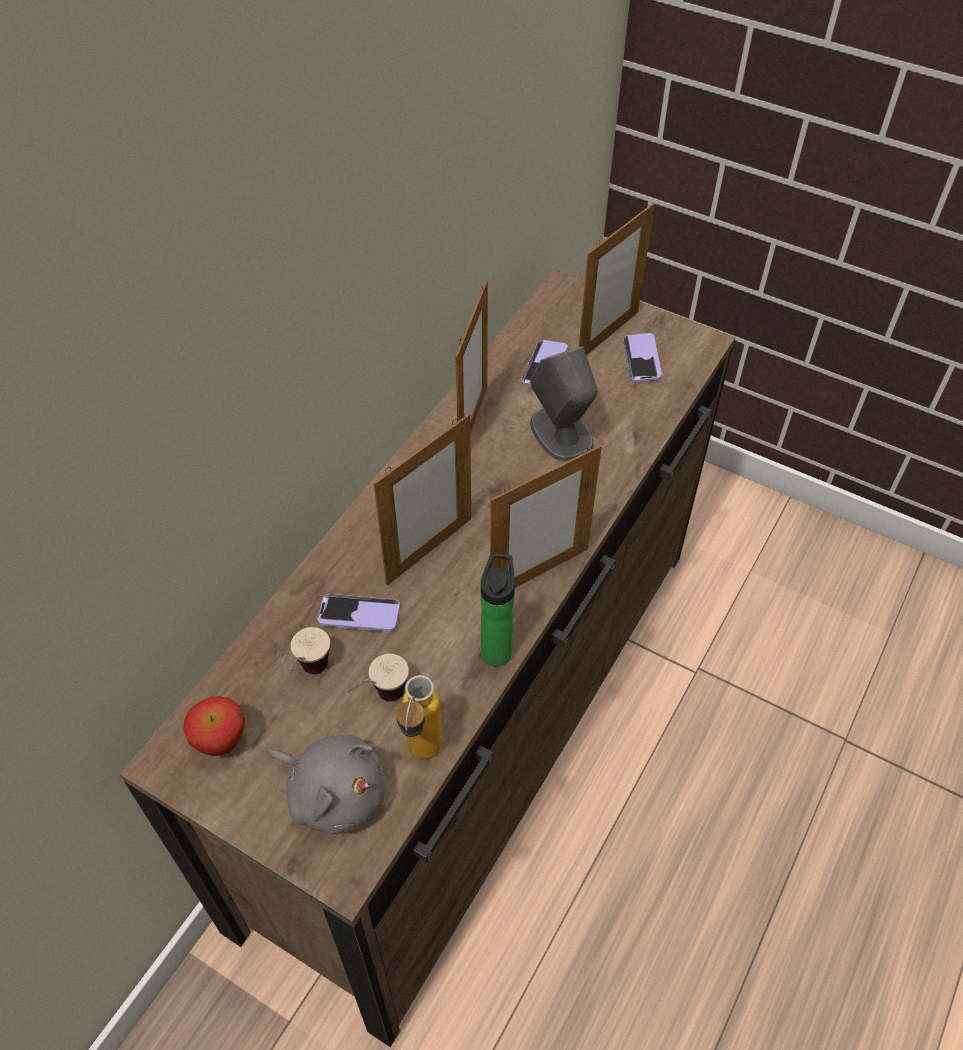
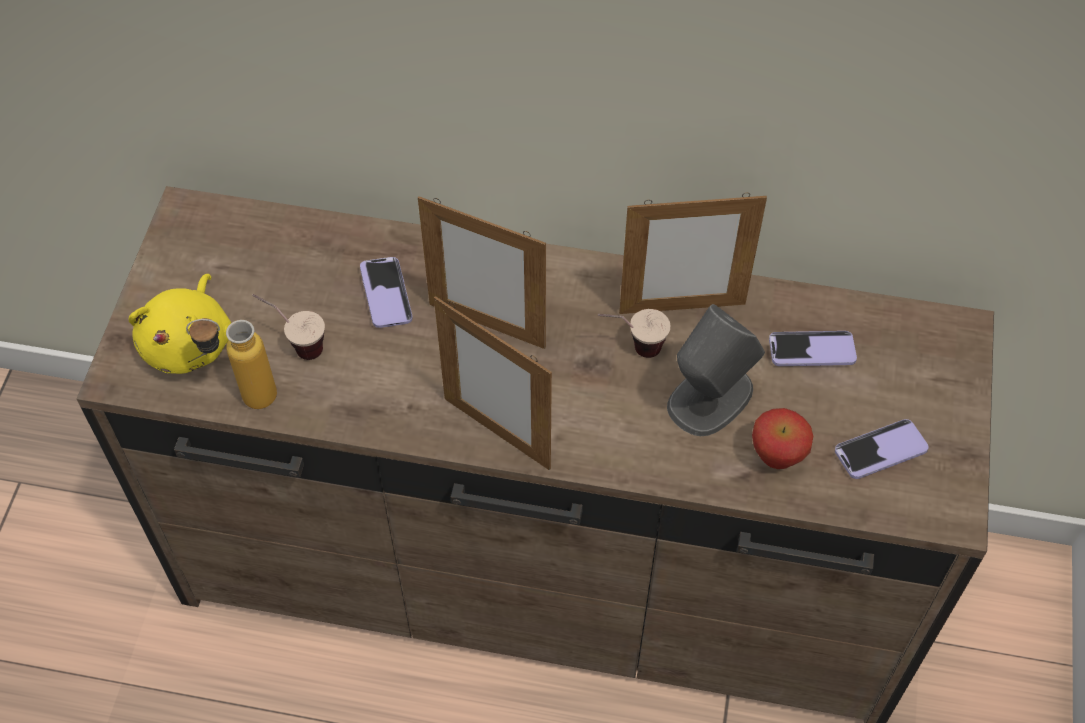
camera: 70 degrees right, 5 degrees up
(222, 743) = (214, 243): apple -> apple (776, 457)
(309, 677) = (302, 280): cup -> cup (631, 348)
(334, 792) = (190, 342): grey plush toy -> yellow plush toy
(497, 648) = (387, 422): bottle -> none
(608, 336) = (902, 403): picture frame -> none

